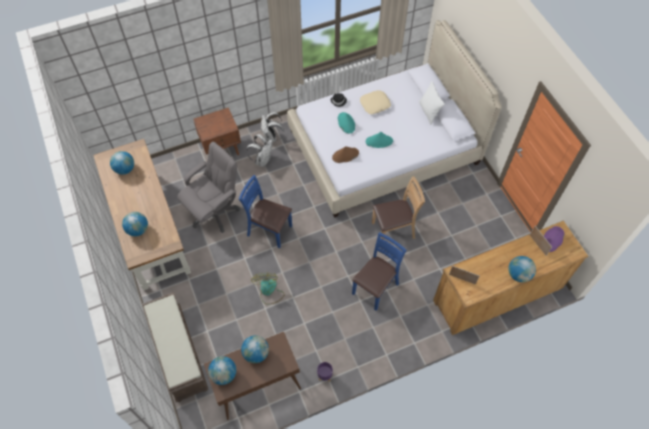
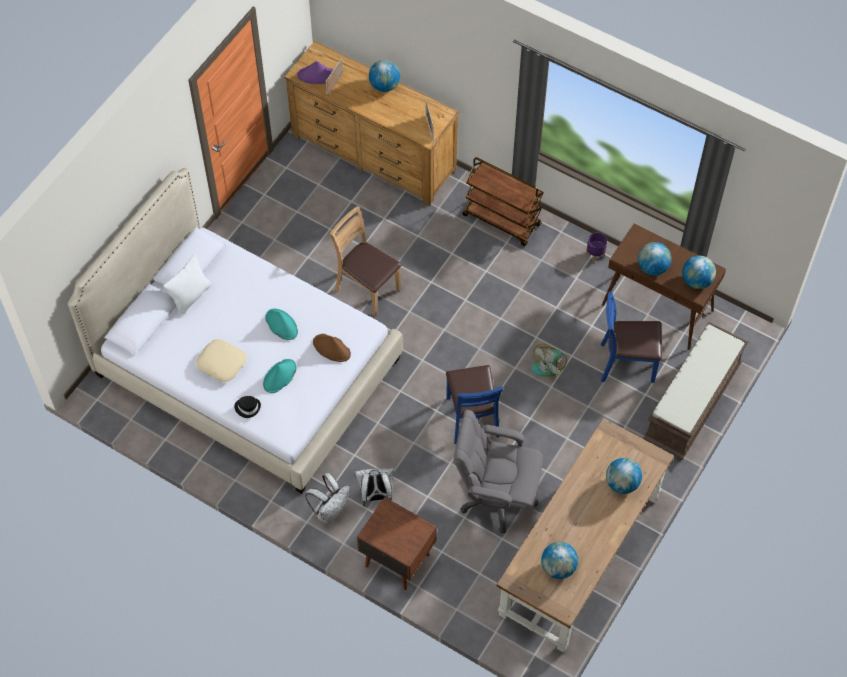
camera: 125 degrees left, 0 degrees up
(375, 288) = (458, 265): blue chair -> blue chair (626, 363)
(391, 336) = (502, 220): none -> brown cart

